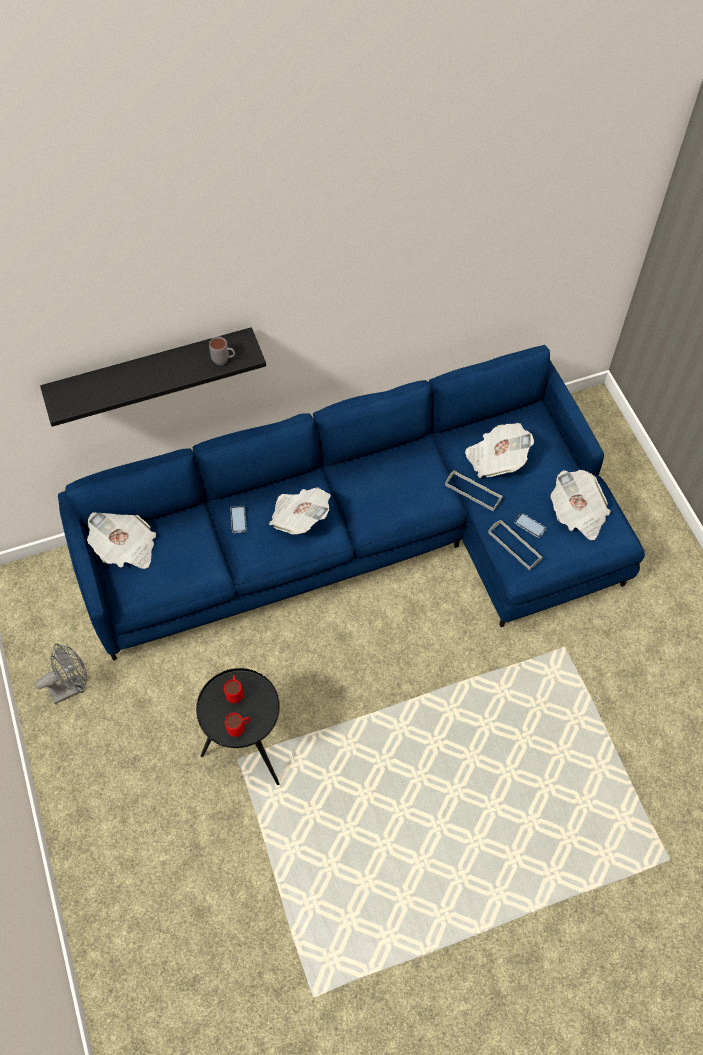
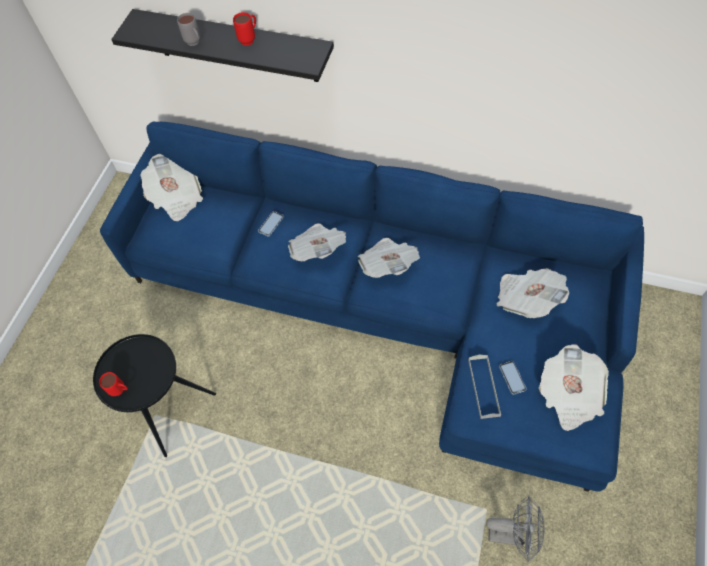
camera: 40 degrees right, 0 degrees up
(72, 687) = (97, 284): grey fan -> grey fan (512, 533)
(224, 361) = (284, 57): grey mug -> grey mug (195, 43)
(235, 693) = (143, 359): red mug -> red mug (249, 39)
(368, 496) = (387, 265): none -> newspaper
(473, 492) = (482, 315): grey tray -> none

